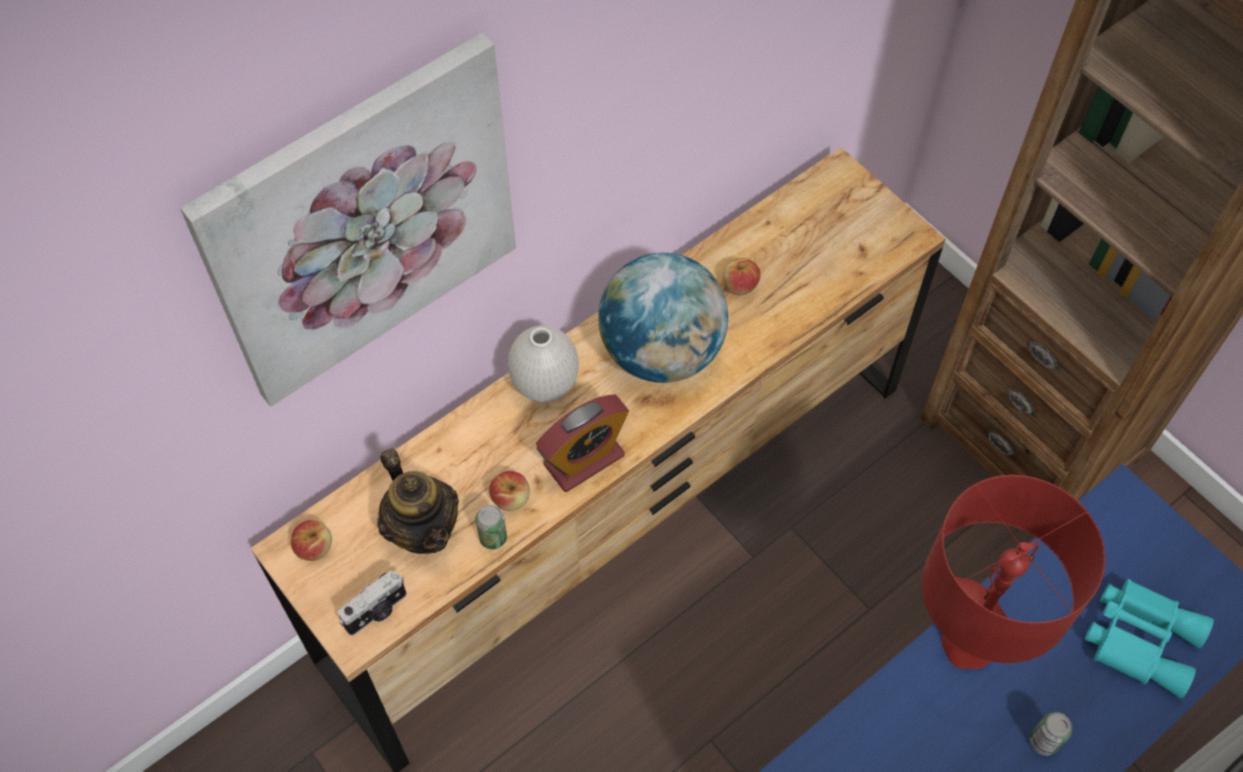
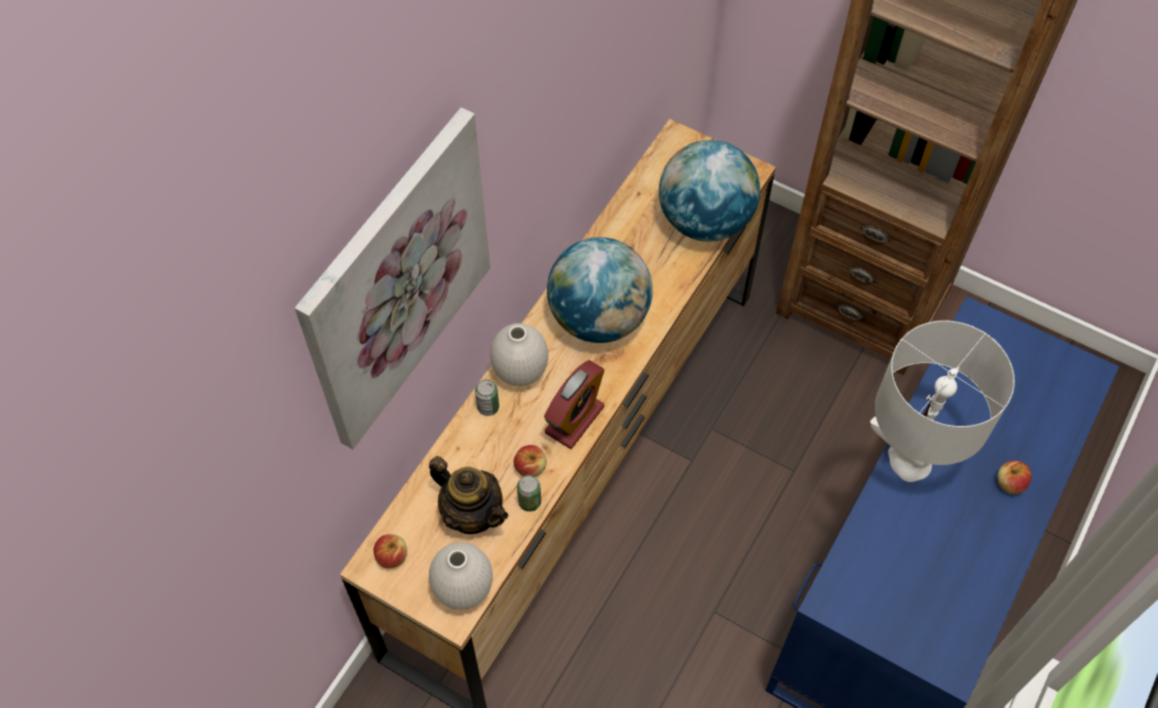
camera: 20 degrees left, 0 degrees up
(377, 612) = (463, 589): camera -> white vase
(740, 285) = (637, 248): apple -> apple (1010, 483)
(833, 276) = (705, 220): none -> globe
(967, 641) = (909, 460): red table lamp -> white table lamp
(1043, 741) = (990, 514): can -> can (488, 407)
(1141, 637) = (1027, 417): turquoise binoculars -> none

